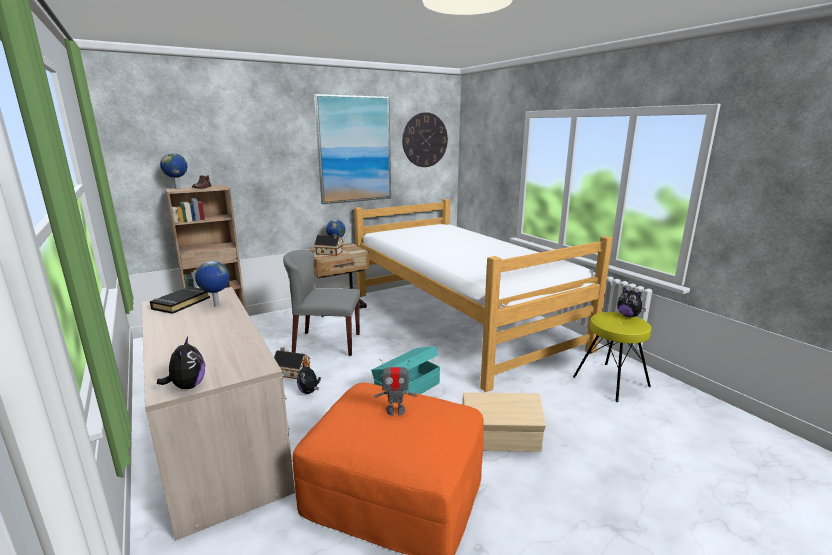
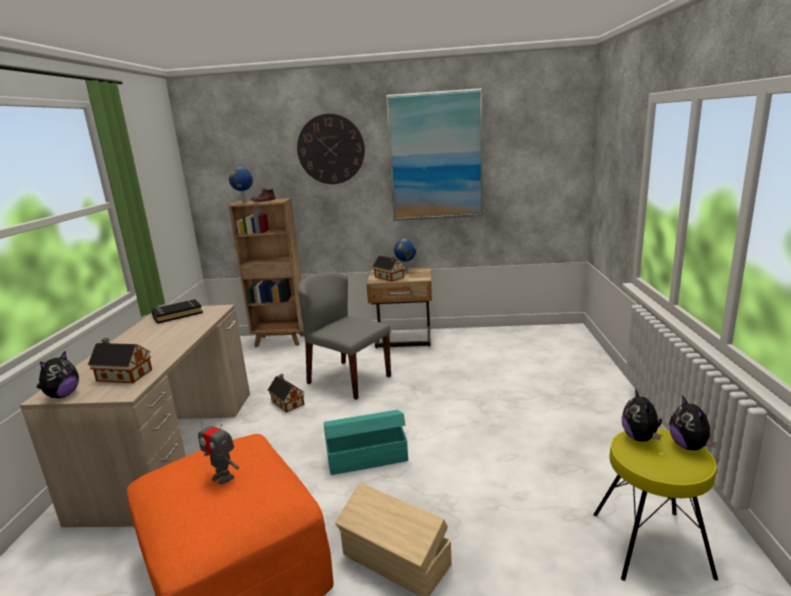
camera: 35 degrees right, 0 degrees up
(216, 305) = (195, 322): globe -> none
(226, 356) = (123, 375): none -> toy house
(309, 391) = (280, 427): plush toy -> plush toy (640, 438)
(425, 140) = (537, 140): wall clock -> wall clock (331, 149)
(460, 319) = (523, 385): bed -> none

